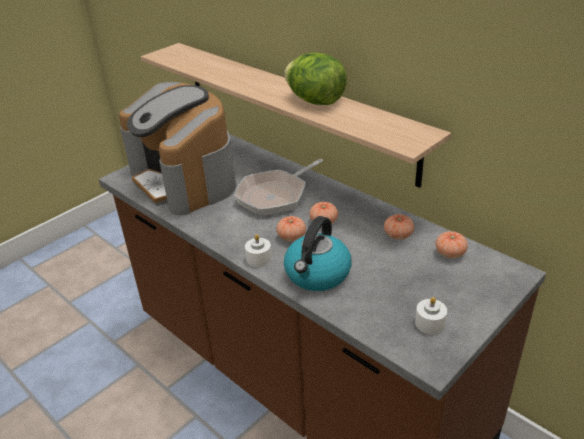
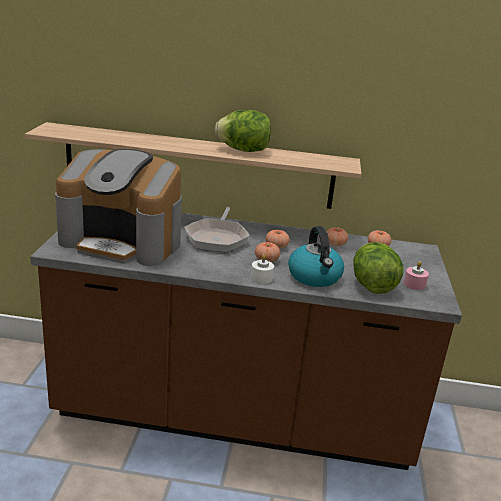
camera: 40 degrees left, 10 degrees down
(370, 308) = (372, 286): none -> lettuce
(430, 323) = (414, 284): white candle -> pink candle

